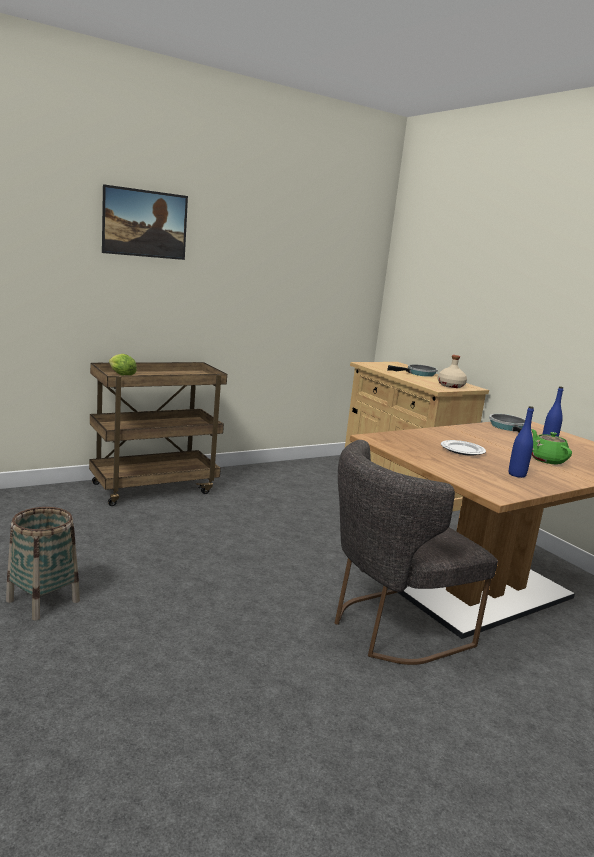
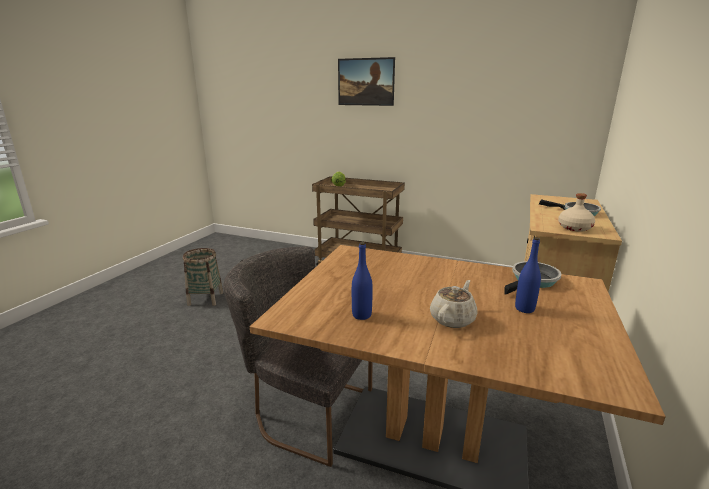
camera: 55 degrees right, 5 degrees up
(462, 450) = (389, 281): plate -> none
(546, 460) = (453, 319): green teapot -> beige teapot

